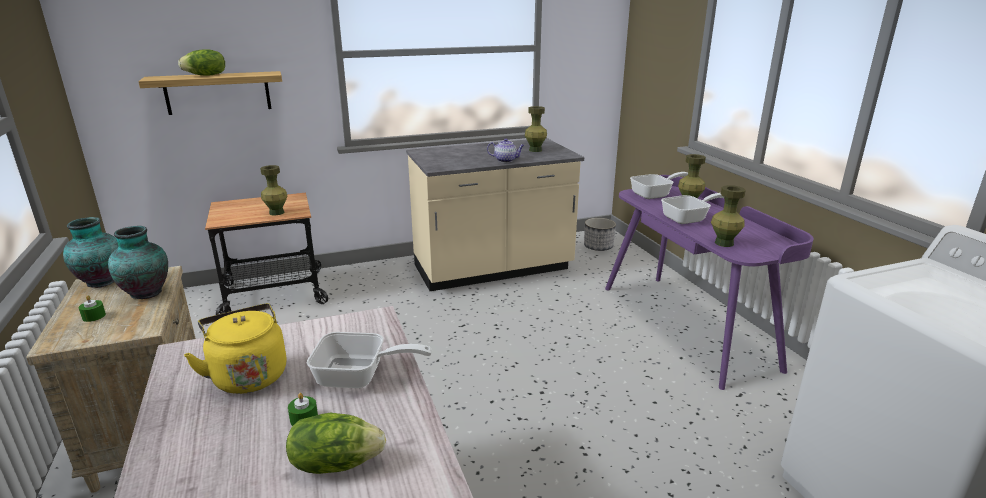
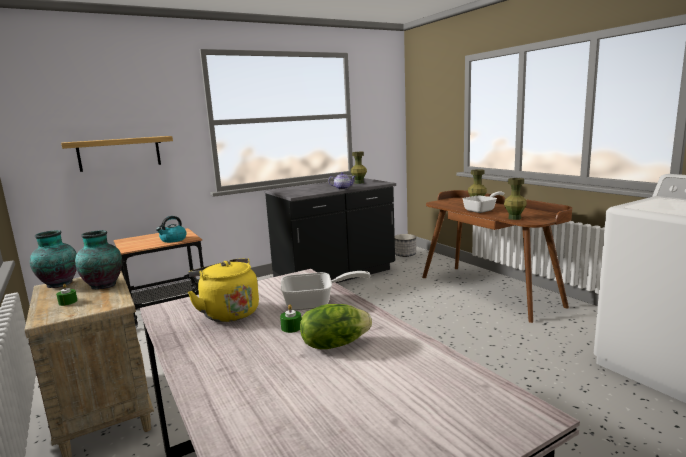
camera: 10 degrees left, 10 degrees down
(206, 75) = (112, 139): lettuce -> none
(277, 212) = (173, 240): green vase -> kettle
(493, 269) = (335, 276): beige counter -> black counter
(654, 195) = (451, 202): frying pan -> none
(686, 325) = (489, 290): purple desk -> brown desk

